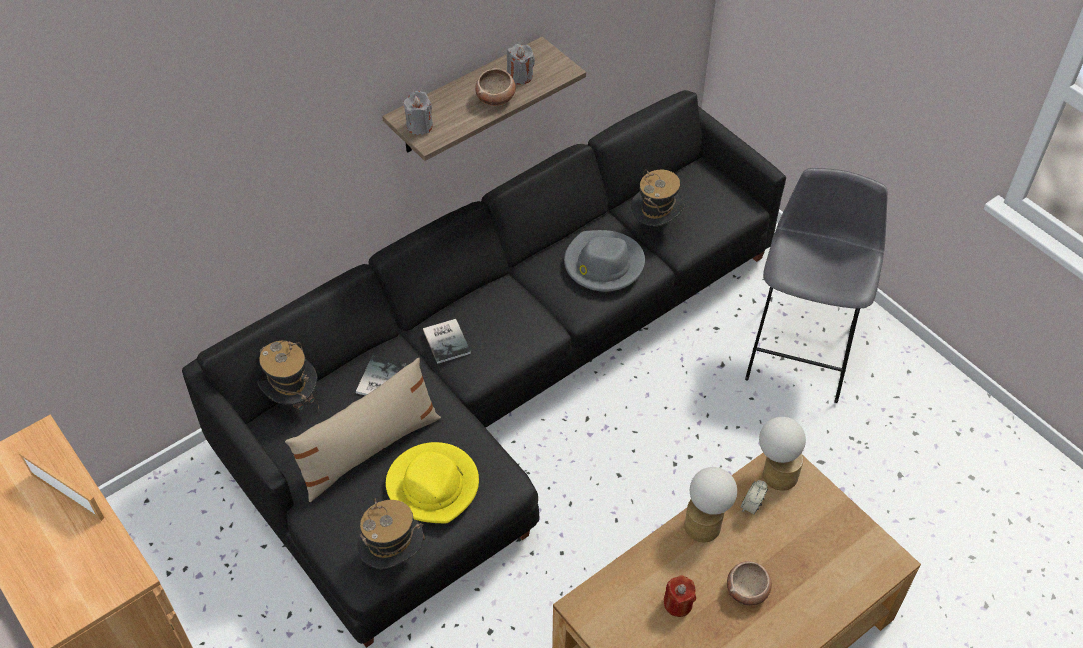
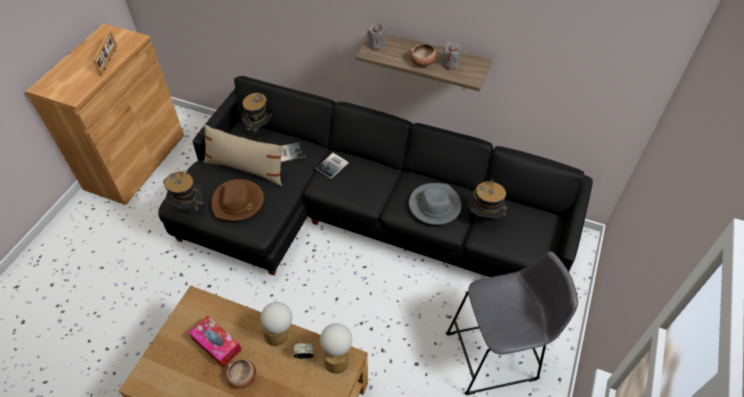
camera: 60 degrees right, 0 degrees up
(434, 485) = (238, 202): yellow hat -> brown hat
(678, 604) = (216, 344): red candle -> tissue box

